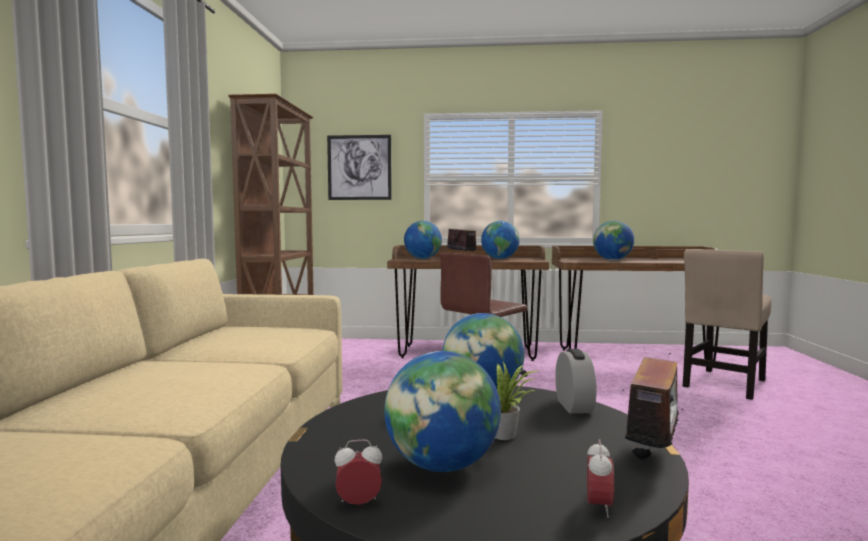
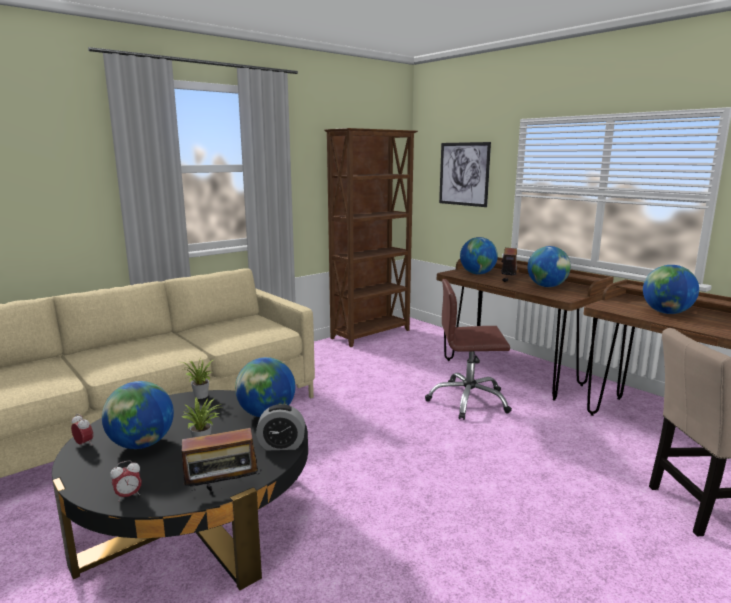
camera: 45 degrees right, 10 degrees up
(361, 407) = (200, 396): none -> potted plant
(574, 406) = (281, 445): alarm clock -> alarm clock turned 45 degrees clockwise

